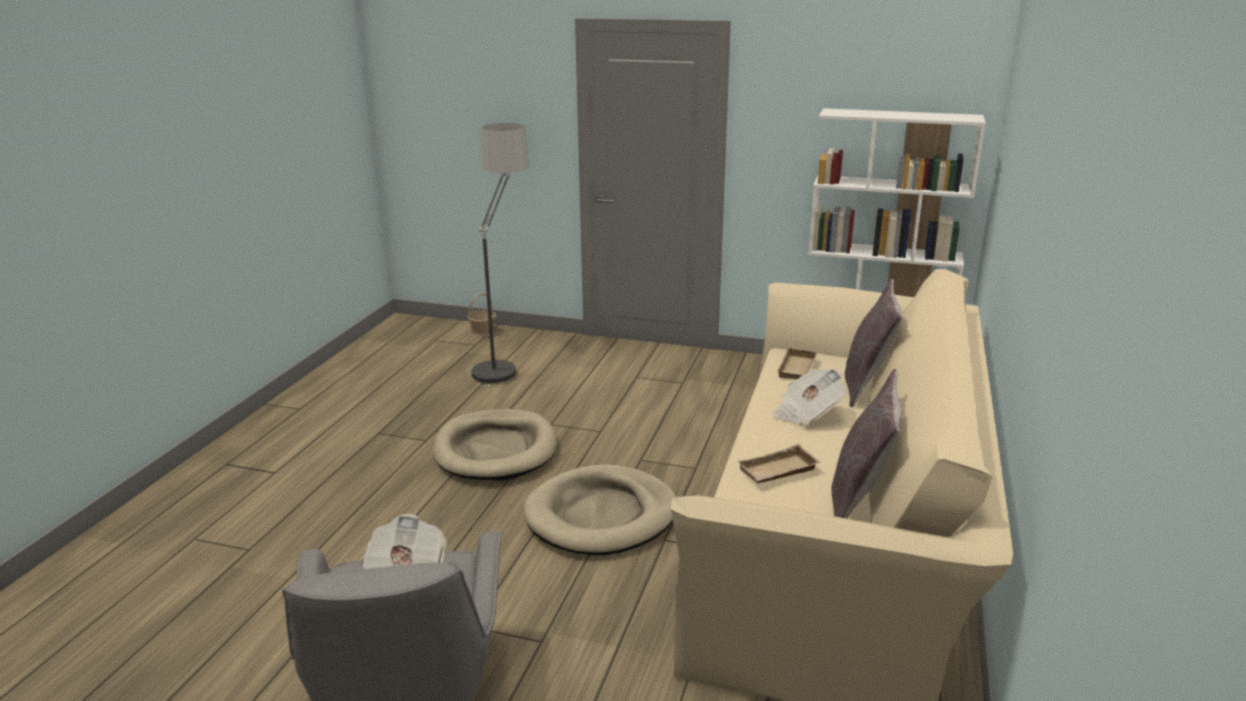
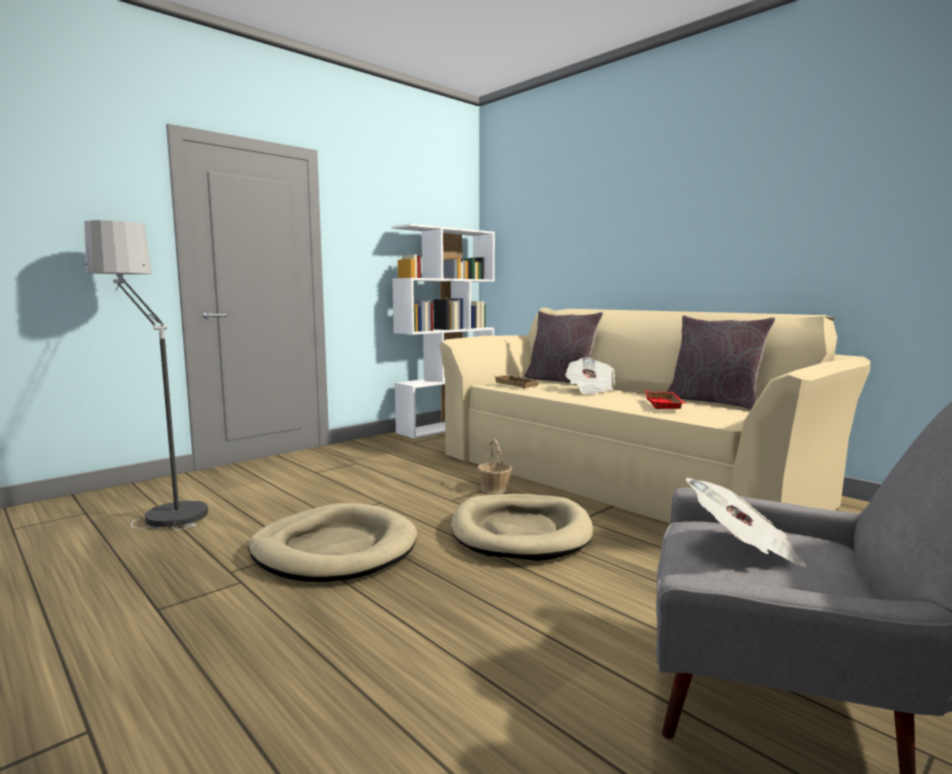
camera: 60 degrees left, 15 degrees down
(483, 332) = (69, 504): basket -> basket (494, 489)
(778, 471) = (665, 404): beige tray -> red tray

